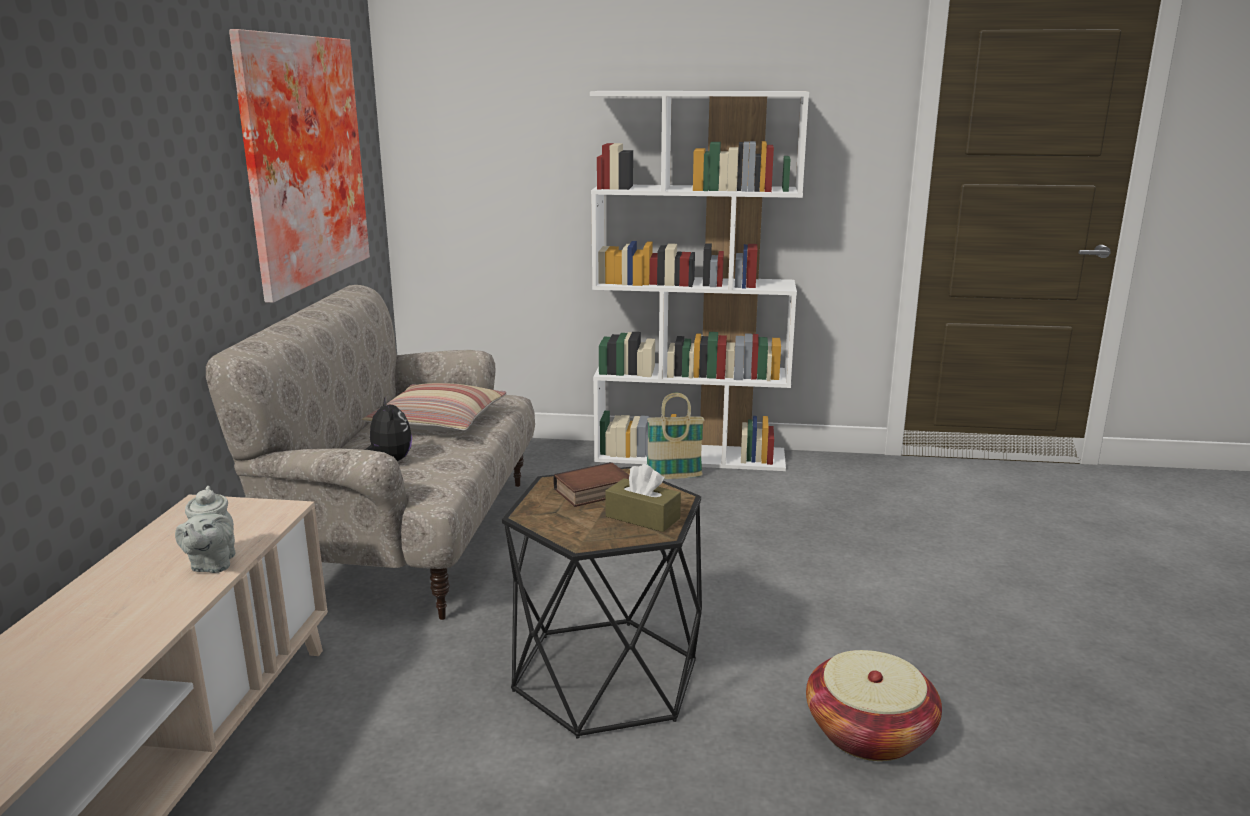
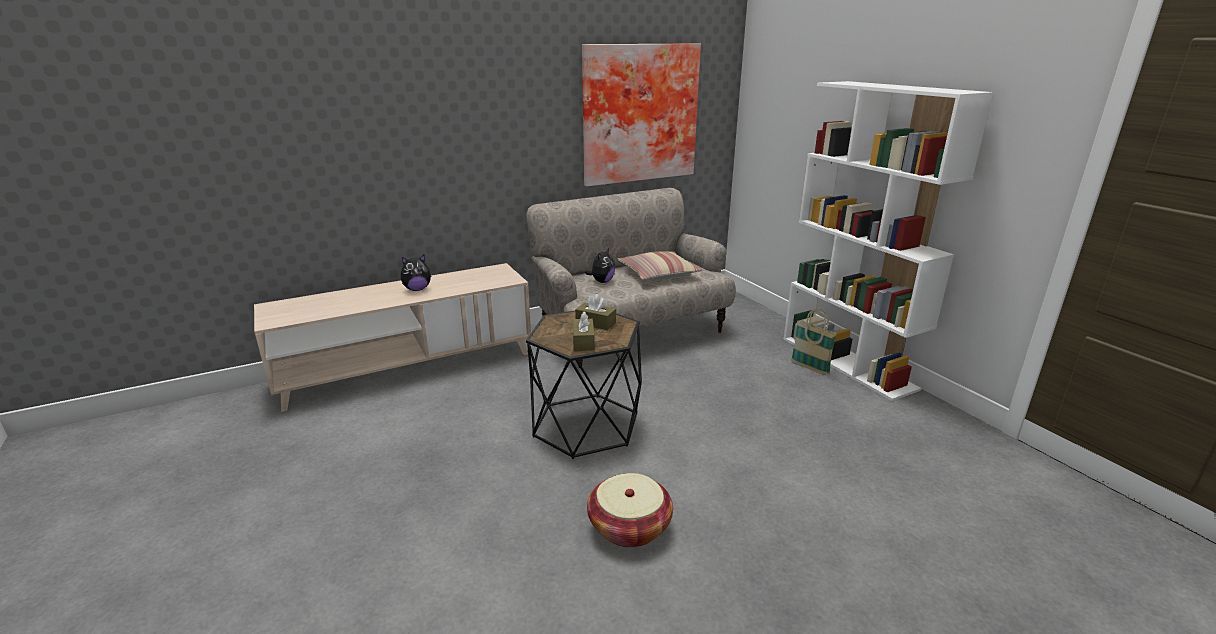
camera: 55 degrees right, 5 degrees up
(122, 608) = (417, 289): none -> plush toy
(212, 564) = (459, 288): grey teapot -> none
(593, 492) = (595, 323): book -> brown tissue box

